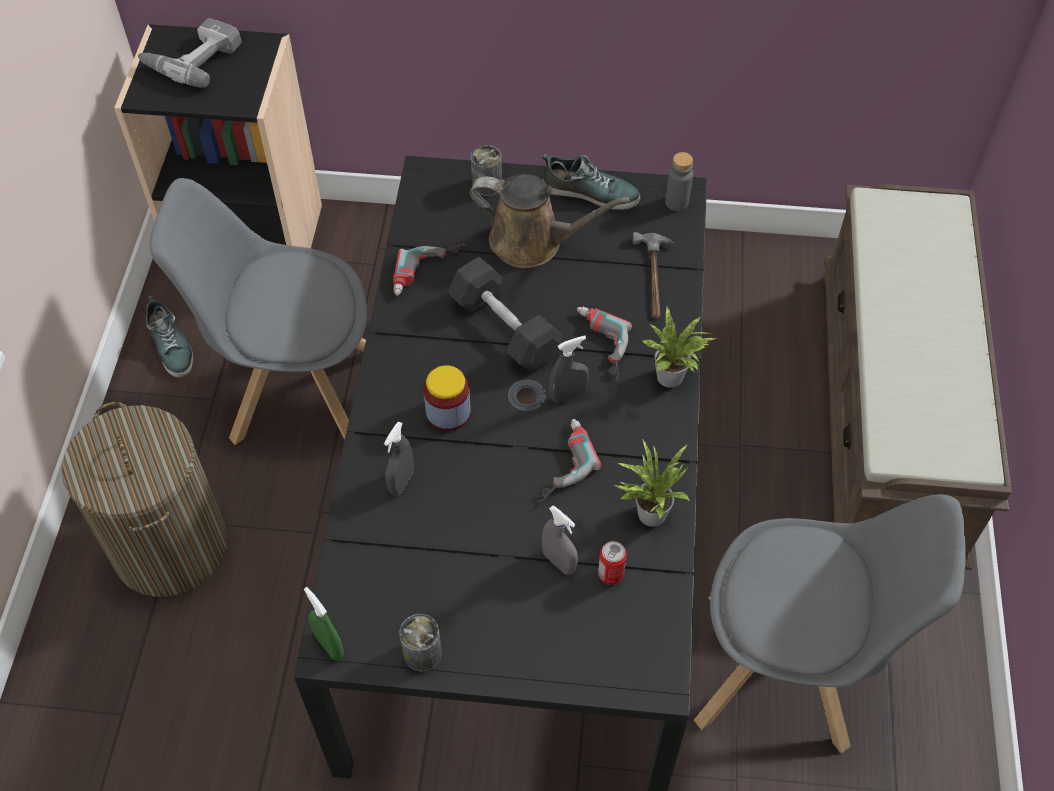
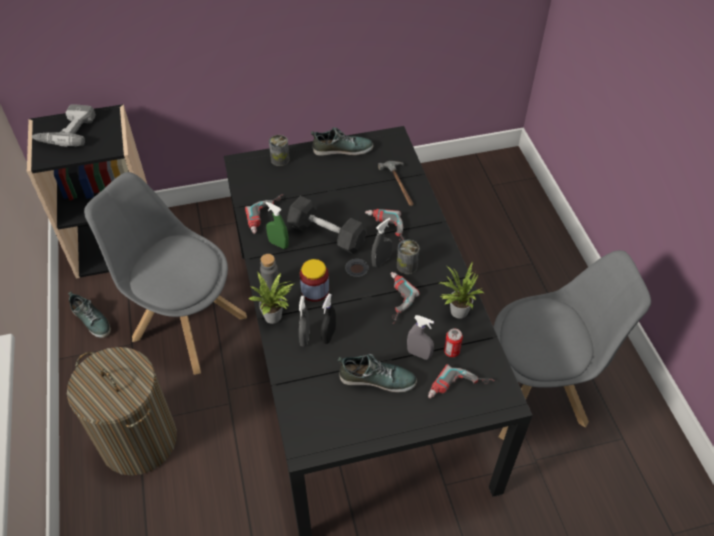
camera: 20 degrees left, 5 degrees down
(298, 393) = (185, 325): grey chair -> grey chair turned 45 degrees clockwise
(329, 645) = (303, 446): green spray bottle -> green spray bottle (278, 244)
(422, 653) = (362, 431): can -> can (407, 266)
(437, 490) = (328, 335): none -> black spray bottle
(479, 580) = (377, 378): none -> shoe
(533, 242) = (321, 184): brown watering can -> none
(594, 639) = (459, 390): none -> power drill
(673, 378) = (436, 235): potted plant -> potted plant (275, 316)
(676, 202) = (393, 142): grey bottle -> grey bottle (271, 286)
(888, 417) = (529, 241): brown bench -> none

